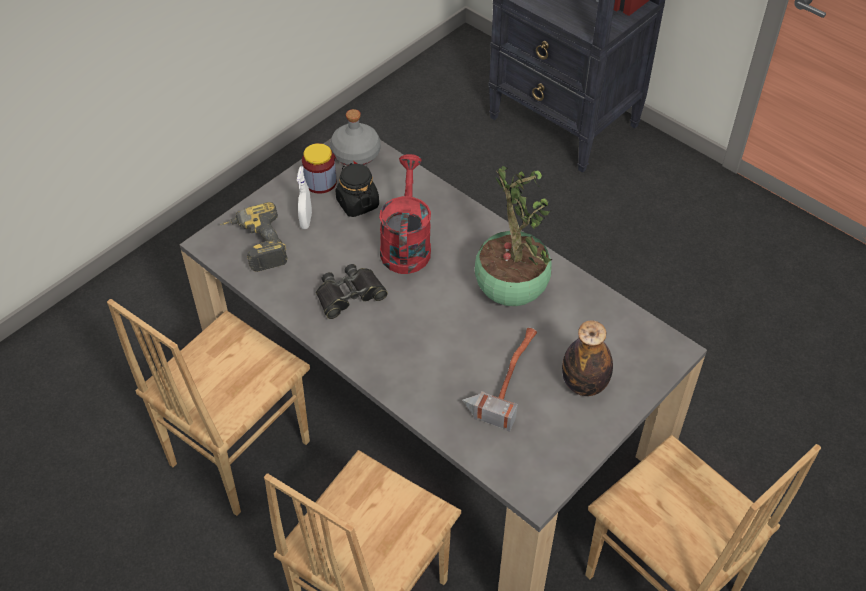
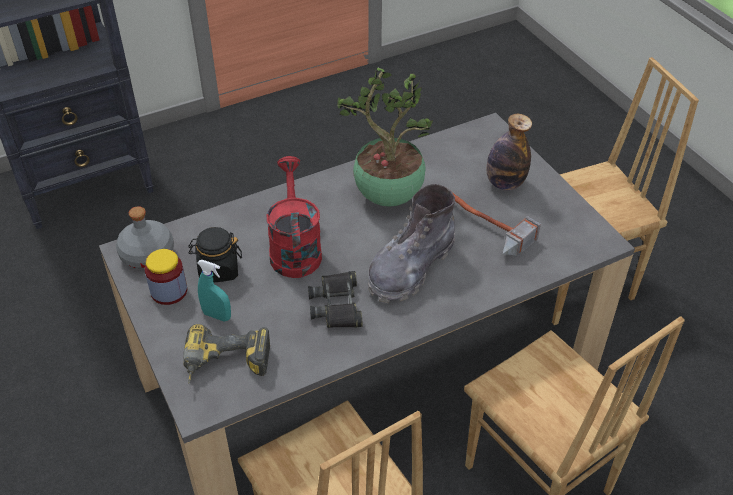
camera: 70 degrees left, 5 degrees down
(306, 221) = (217, 315): white spray bottle -> turquoise spray bottle
(406, 244) = (294, 249): red watering can -> red watering can turned 60 degrees clockwise
(419, 335) = (410, 268): none -> grey boot

